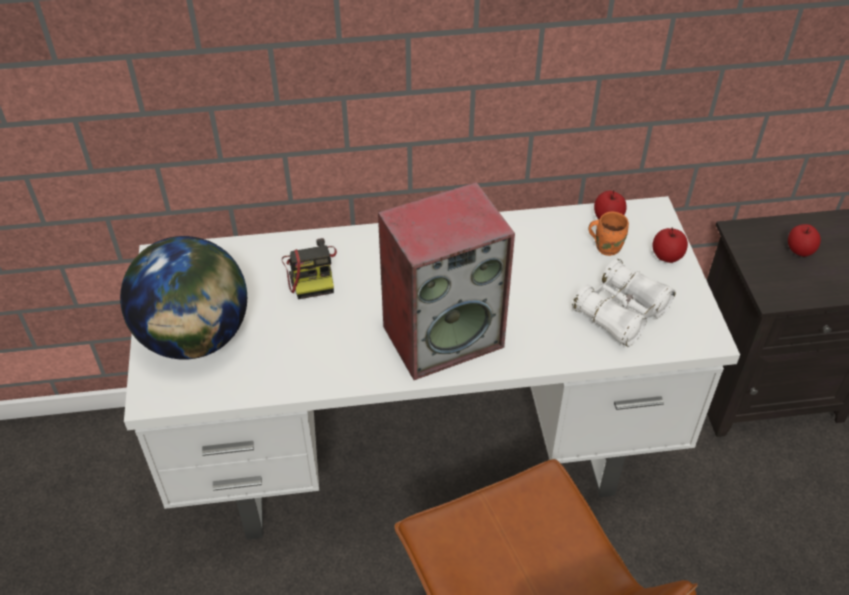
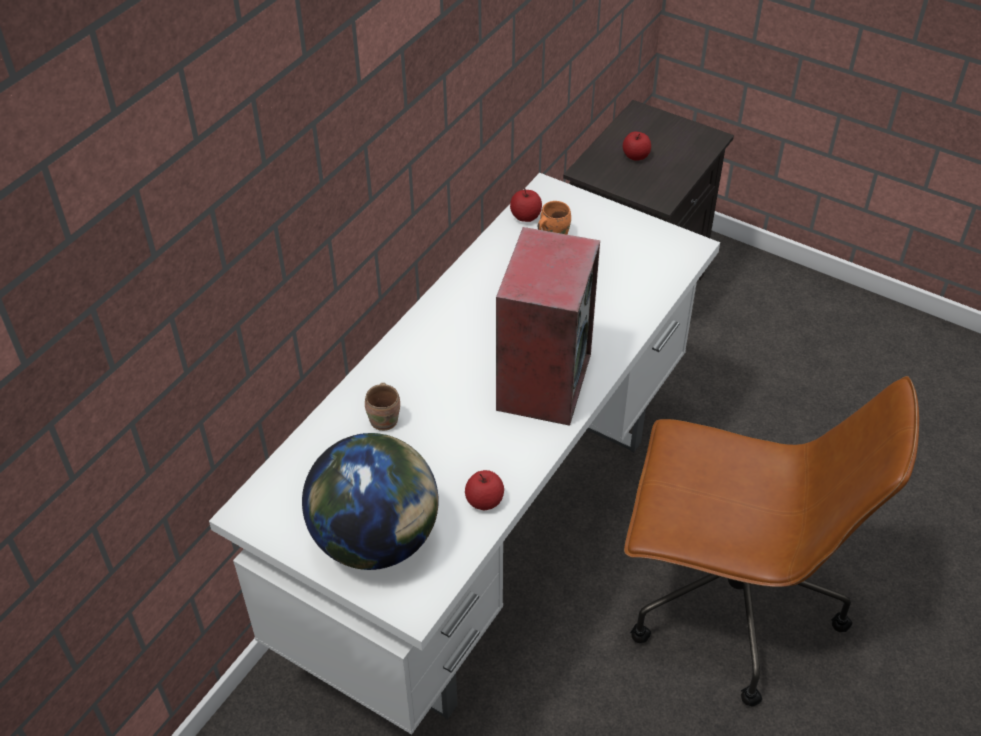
camera: 50 degrees left, 0 degrees up
(311, 272) = (385, 419): camera -> brown mug
(621, 312) = (623, 272): white binoculars -> none
(667, 256) = (596, 213): apple -> apple (484, 501)

